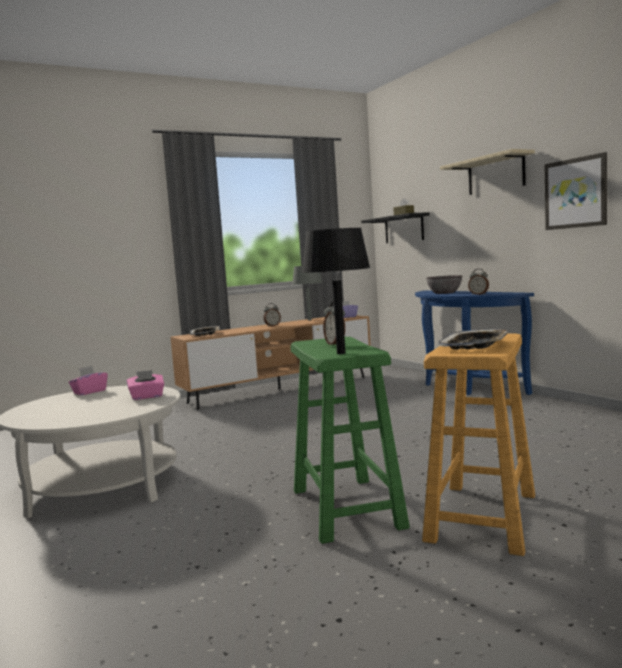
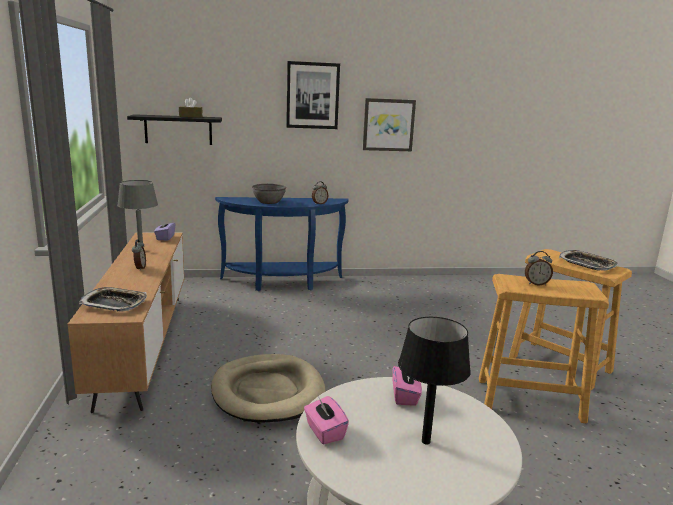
camera: 70 degrees left, 10 degrees up
(248, 425) = (267, 392): none -> beige dog bed
(341, 353) = (586, 290): black table lamp -> black table lamp (426, 441)
(346, 508) = (530, 400): green stool -> beige stool
(496, 174) = (312, 95): beige shelf -> picture

